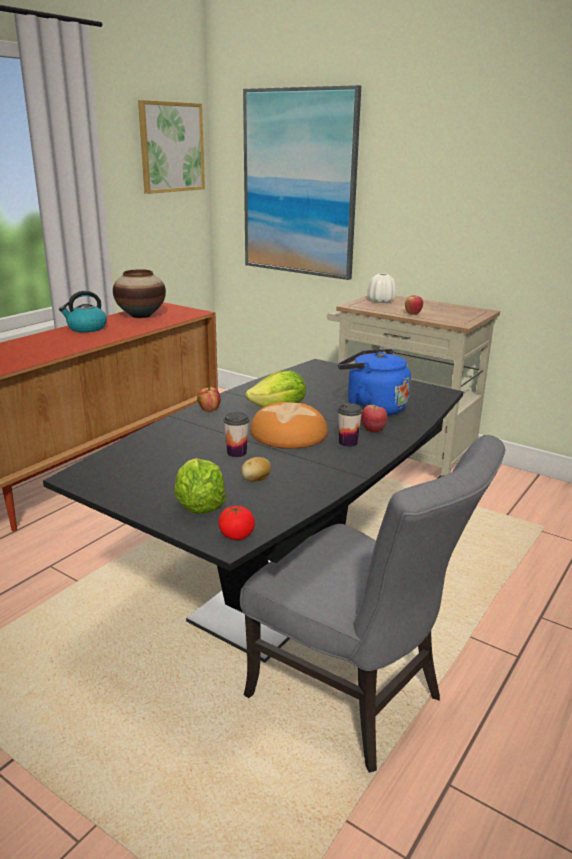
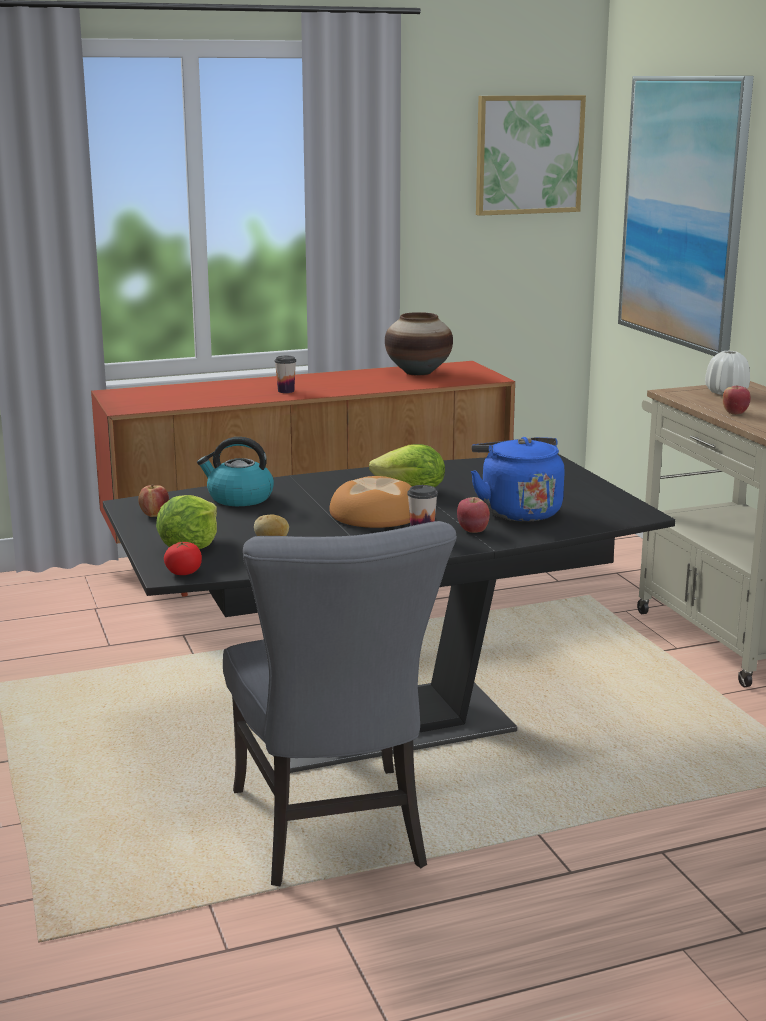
camera: 35 degrees right, 5 degrees down
(86, 328) = (335, 378): kettle -> kettle (239, 498)
(209, 410) = (336, 478): apple -> apple (154, 515)
(236, 453) = (295, 518): cup -> cup (286, 391)

